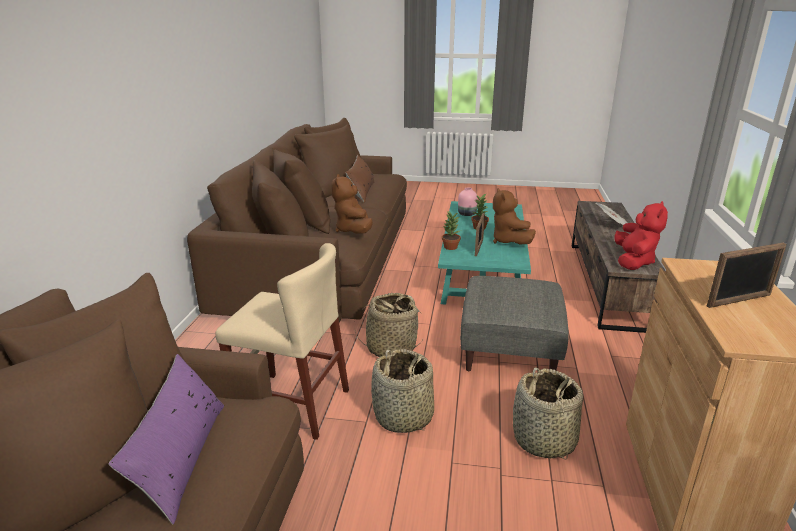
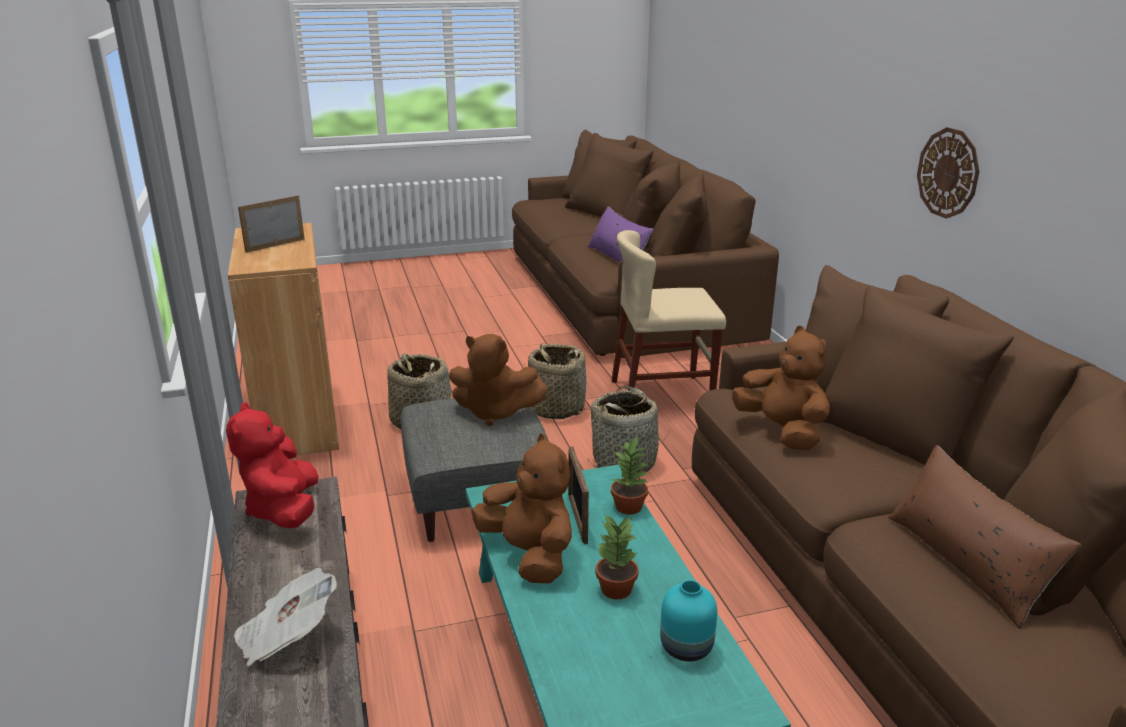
camera: 155 degrees right, 0 degrees up
(162, 119) = (948, 173): none -> wall clock
(466, 214) = (687, 647): pink vase -> turquoise vase
(496, 301) = (495, 413): none -> brown plush toy

